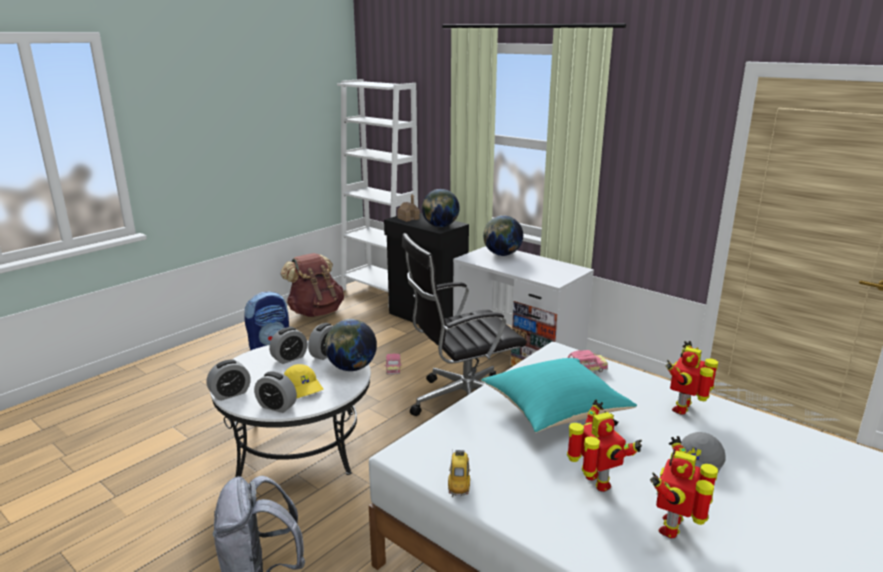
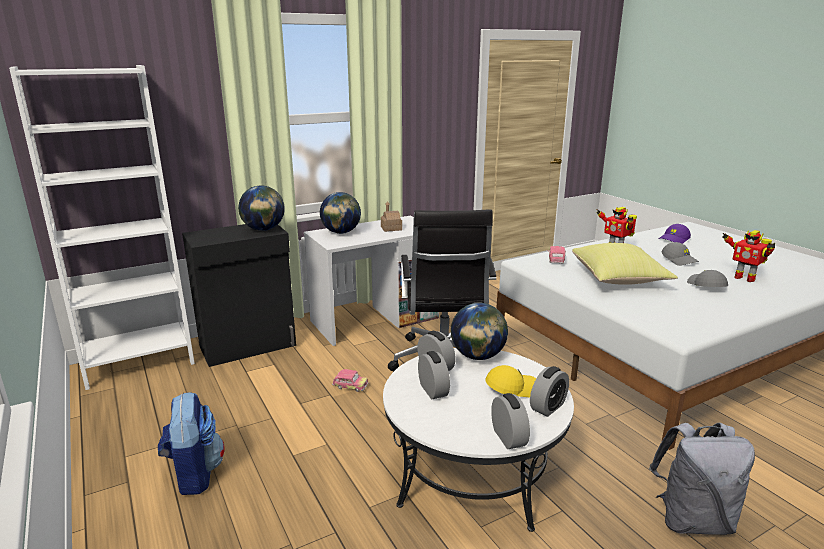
camera: 70 degrees left, 0 degrees up
(315, 312) = (132, 420): brown backpack -> none
(408, 218) = (210, 237): toy house -> toy house (391, 228)
(459, 481) = (714, 322): toy car -> none
(555, 413) = (619, 280): turquoise pillow -> yellow pillow
(595, 483) = (706, 286): toy robot -> grey cap
(812, 463) = (674, 240): none -> purple cap

